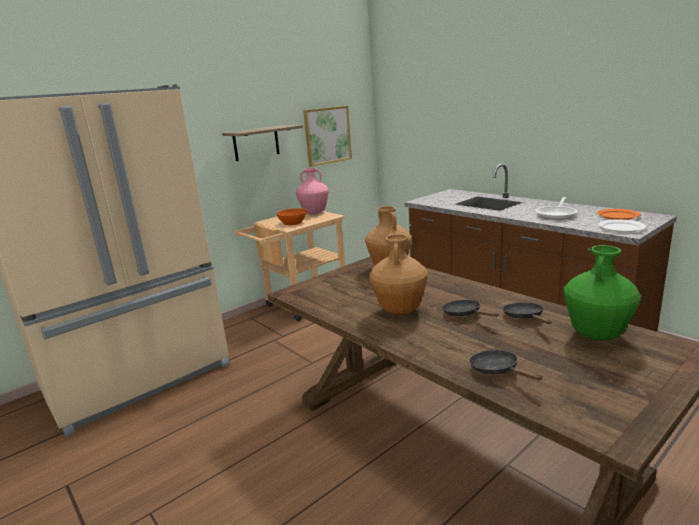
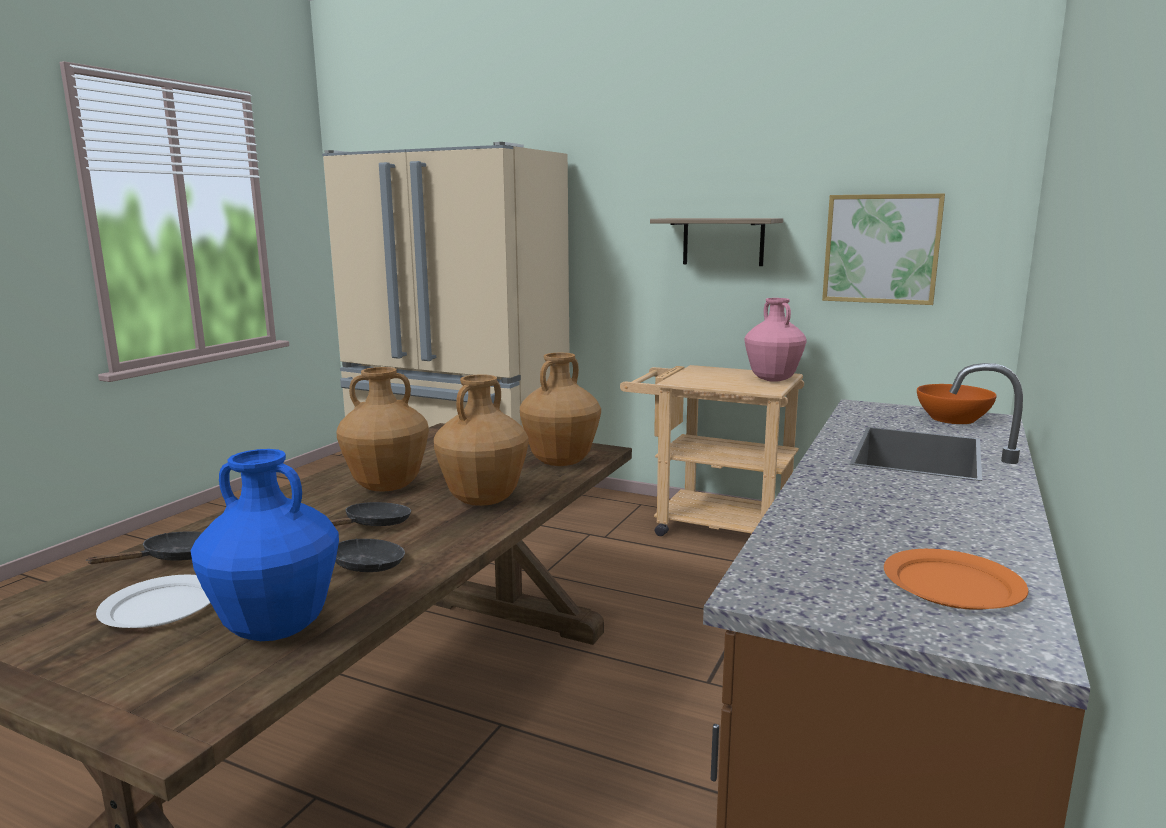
camera: 65 degrees right, 5 degrees down
(292, 223) = (701, 379): orange bowl -> orange bowl (952, 419)
(440, 288) = (483, 500): none -> brown vase
(557, 214) = (881, 513): frying pan -> none
(596, 334) = (277, 629): green vase -> blue vase
(621, 228) = (804, 585): white plate -> white plate (160, 606)

